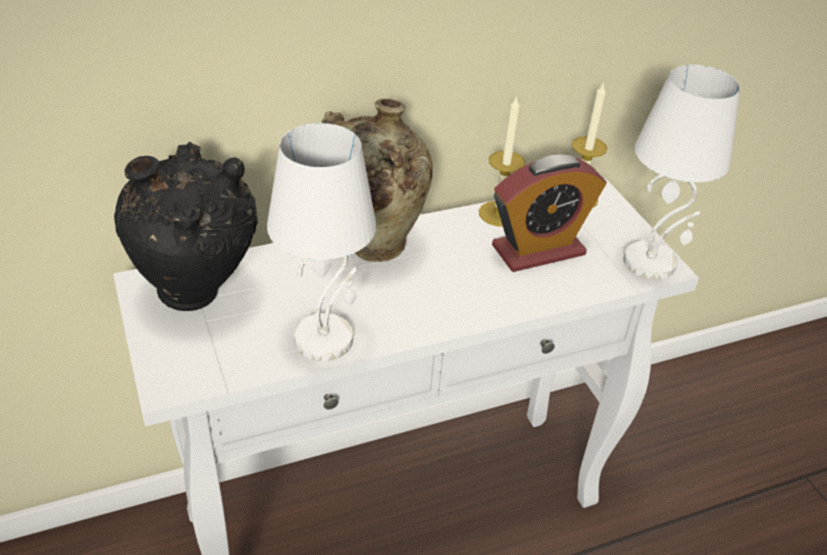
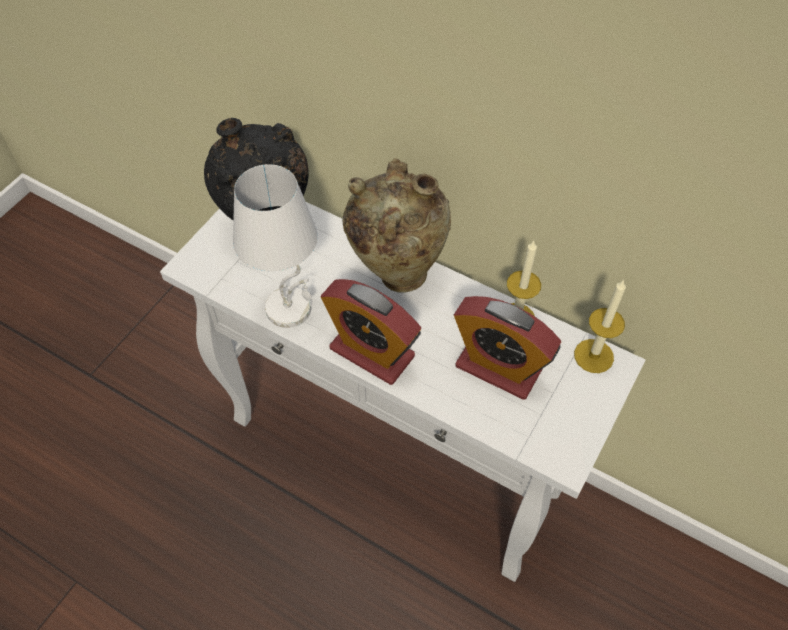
camera: 55 degrees right, 15 degrees up
(441, 313) = (372, 352): none -> alarm clock
(651, 262) = (563, 448): white table lamp -> none

